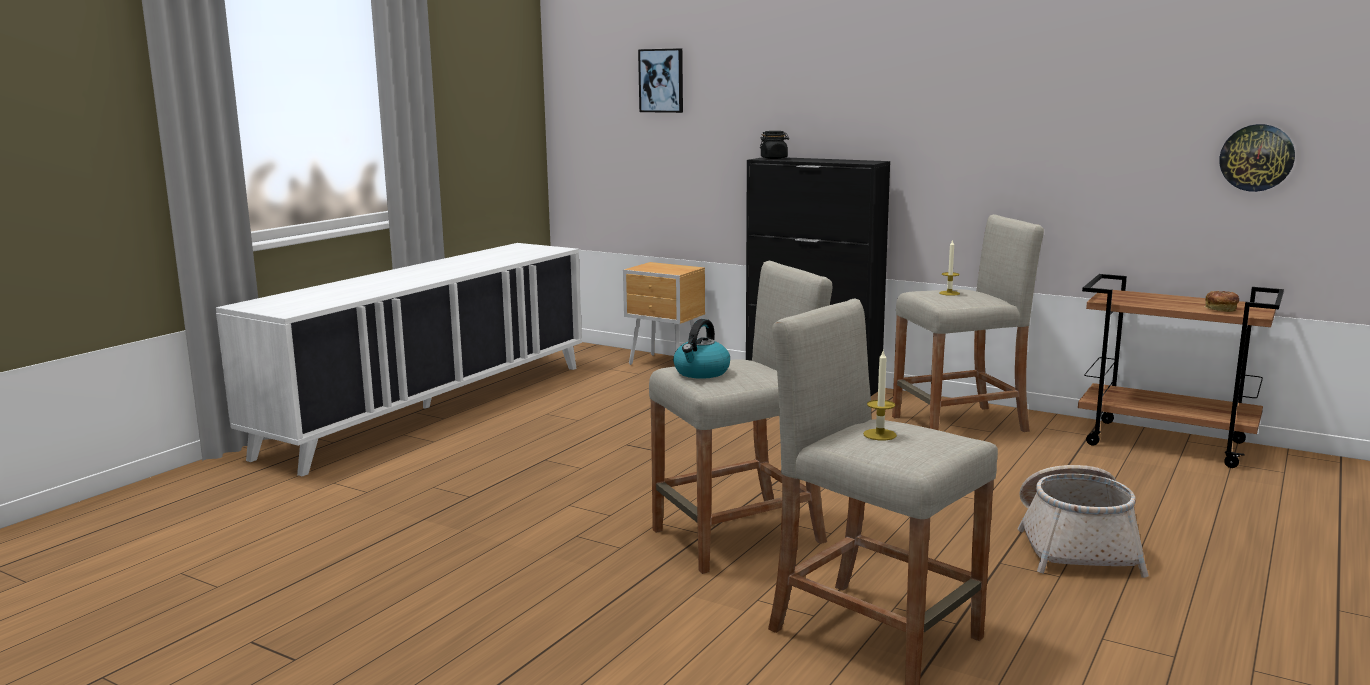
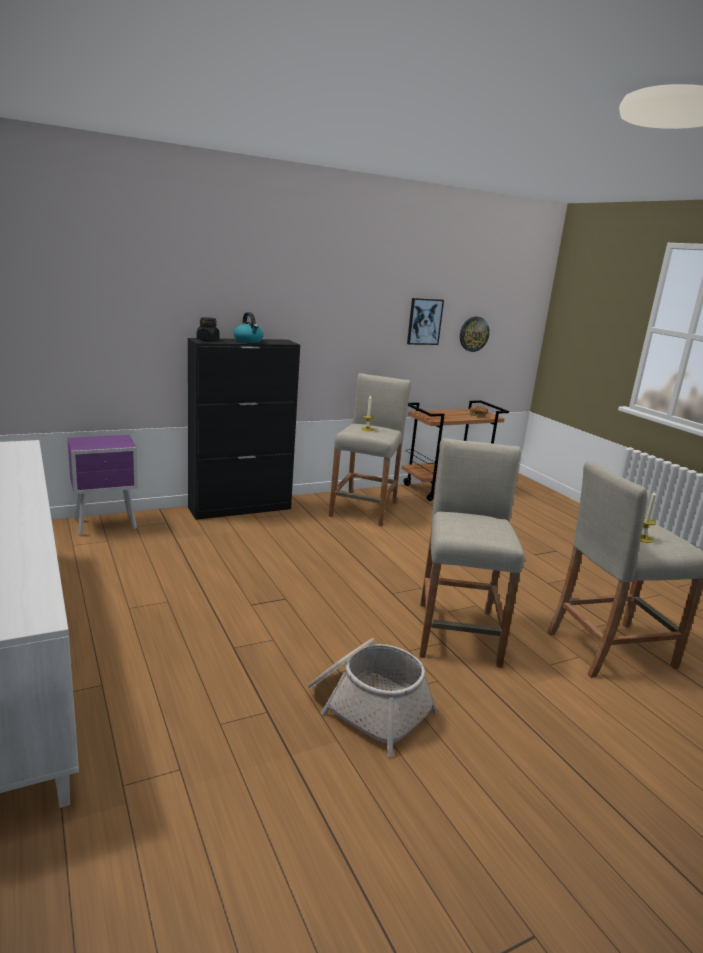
camera: 60 degrees left, 5 degrees up
(661, 80) = (70, 266): picture -> picture (424, 321)
(666, 364) = (107, 525): brown nightstand -> purple nightstand
(701, 372) = (477, 532): kettle -> kettle (248, 341)
(1075, 545) = (540, 559): basket -> basket (367, 706)

